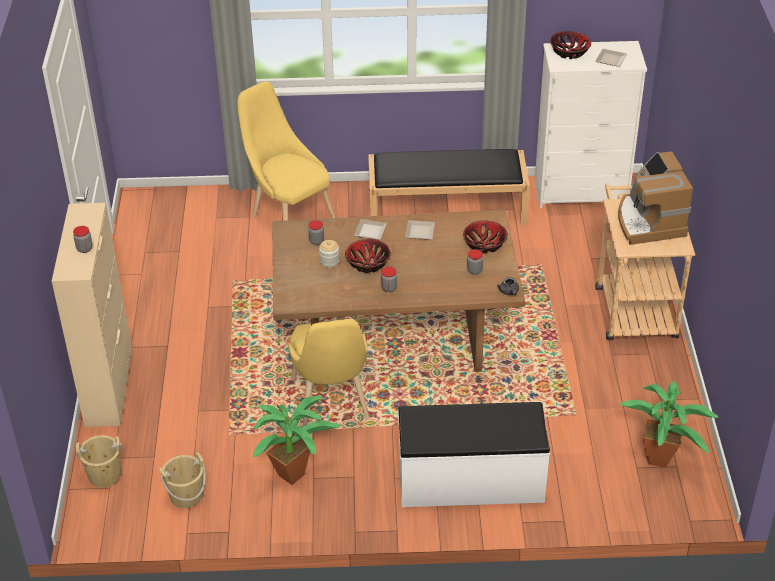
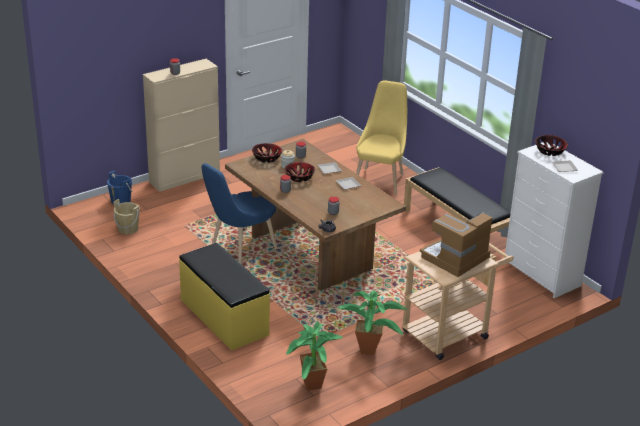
camera: 55 degrees right, 10 degrees down
(104, 475) = (120, 200): beige bucket -> blue bucket
(297, 474) = (174, 256): potted plant -> potted plant (371, 351)
(332, 403) = (240, 248): yellow chair -> blue chair
(470, 481) = (223, 317): white bench -> yellow bench
(484, 244) = (362, 209): bowl -> bowl (267, 158)

